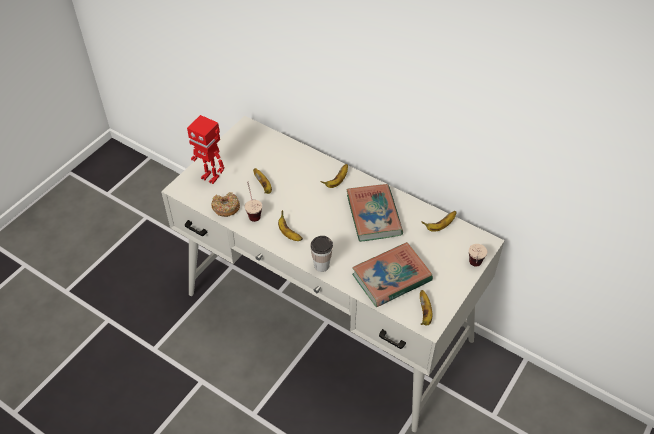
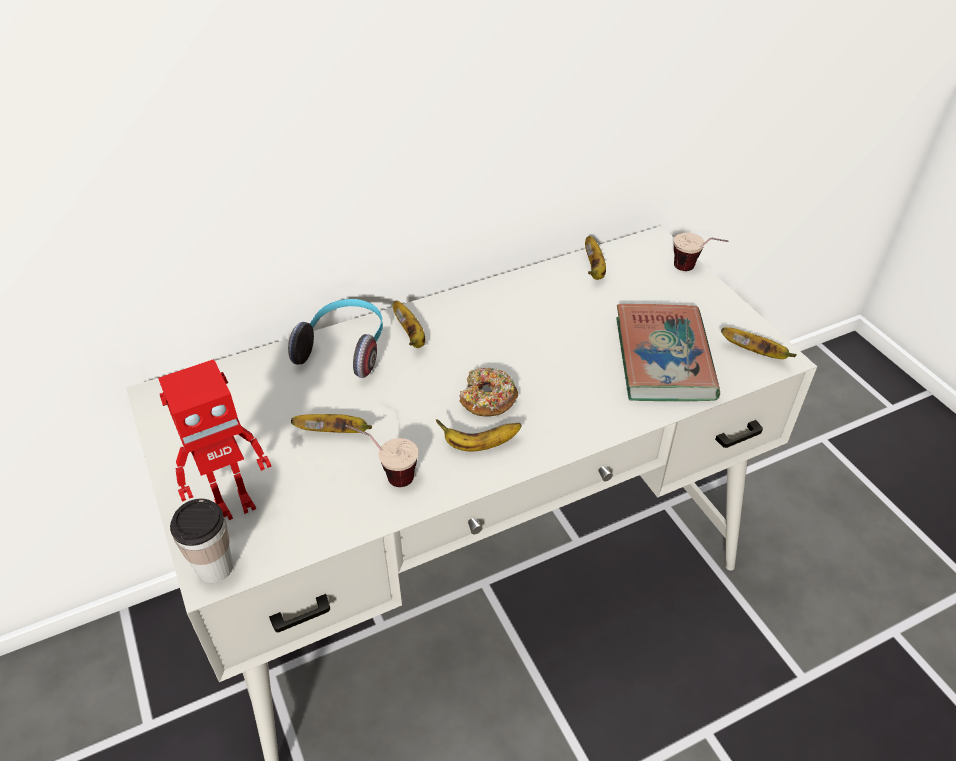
camera: 60 degrees left, 5 degrees down
(226, 208) = (338, 513): donut -> donut (487, 399)
(312, 165) = (345, 348): none -> headphones
(321, 265) = (584, 430): cup -> cup (215, 567)
(373, 215) = (520, 325): book -> none

